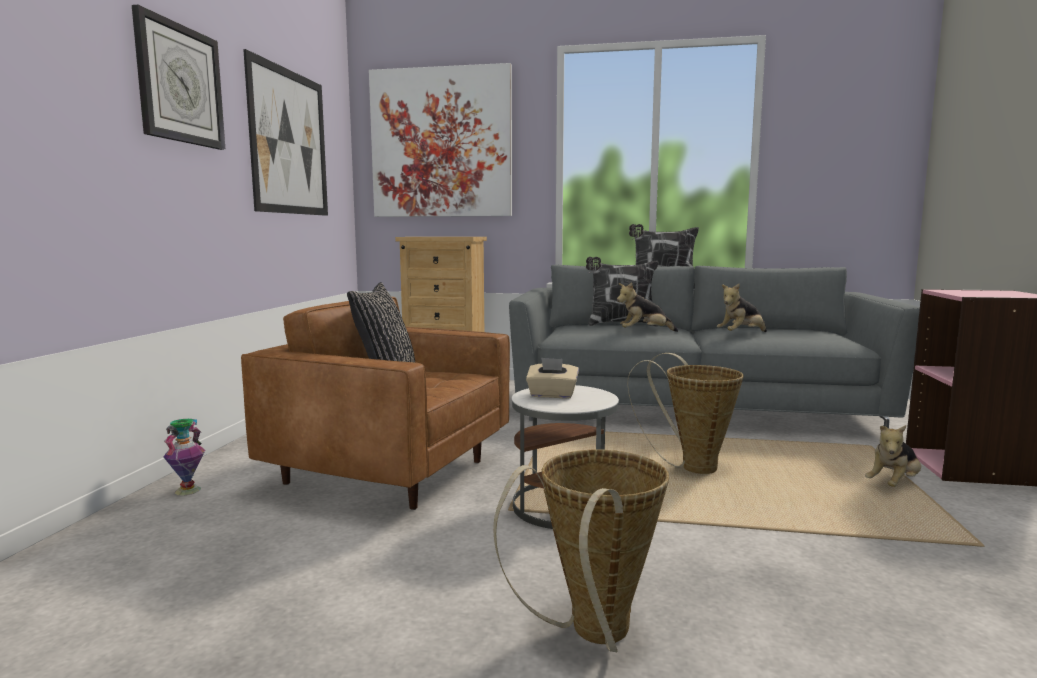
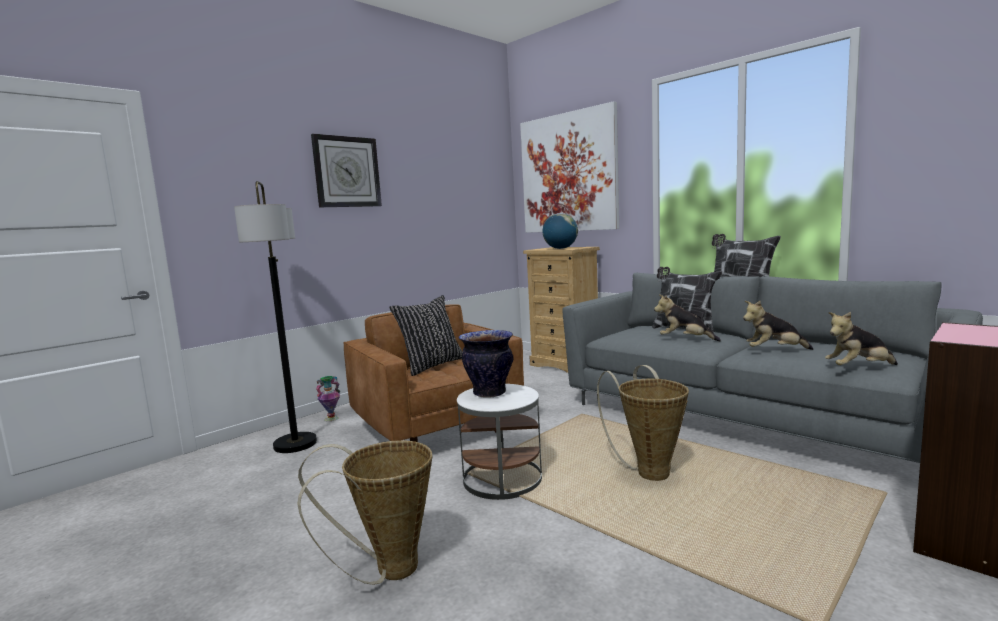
camera: 35 degrees right, 0 degrees up
(176, 535) = (295, 444): none -> floor lamp
(289, 142) = (445, 190): picture -> none
(446, 236) = (560, 248): none -> globe
(552, 395) = (490, 393): beige tissue box -> vase
(893, 484) = (836, 539): plush toy -> plush toy (858, 368)

